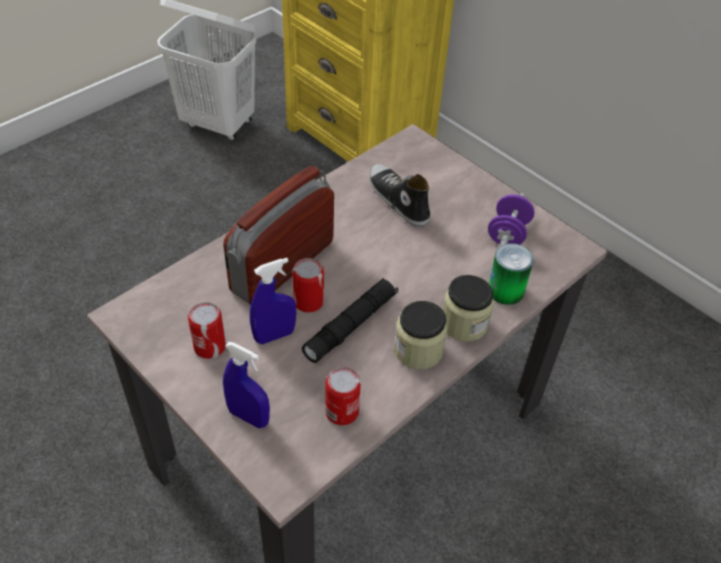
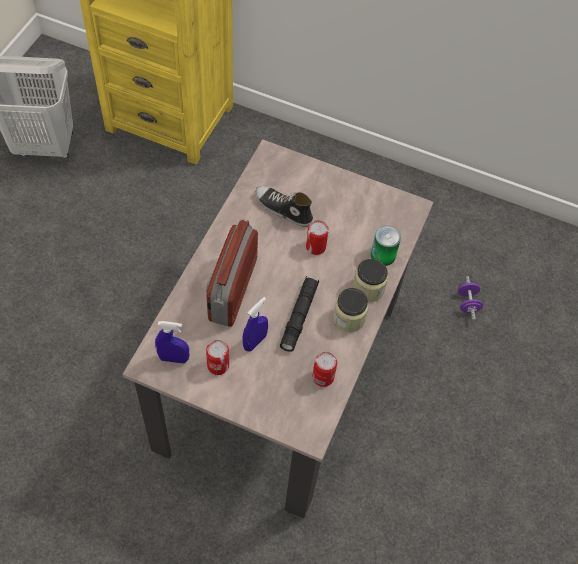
camera: 25 degrees left, 10 degrees up
(248, 417) = (269, 402): blue spray bottle -> blue spray bottle (173, 358)
(308, 302) = (263, 309): can -> can (315, 247)
(507, 234) = (366, 211): purple dumbbell -> purple dumbbell (467, 303)

